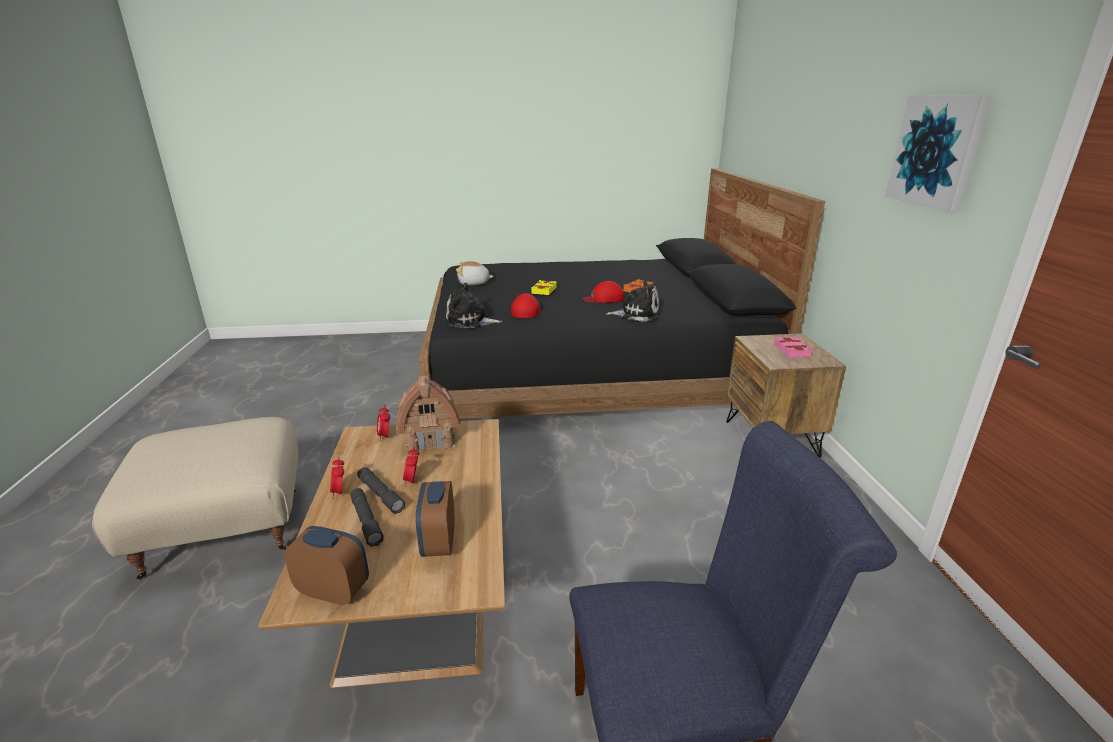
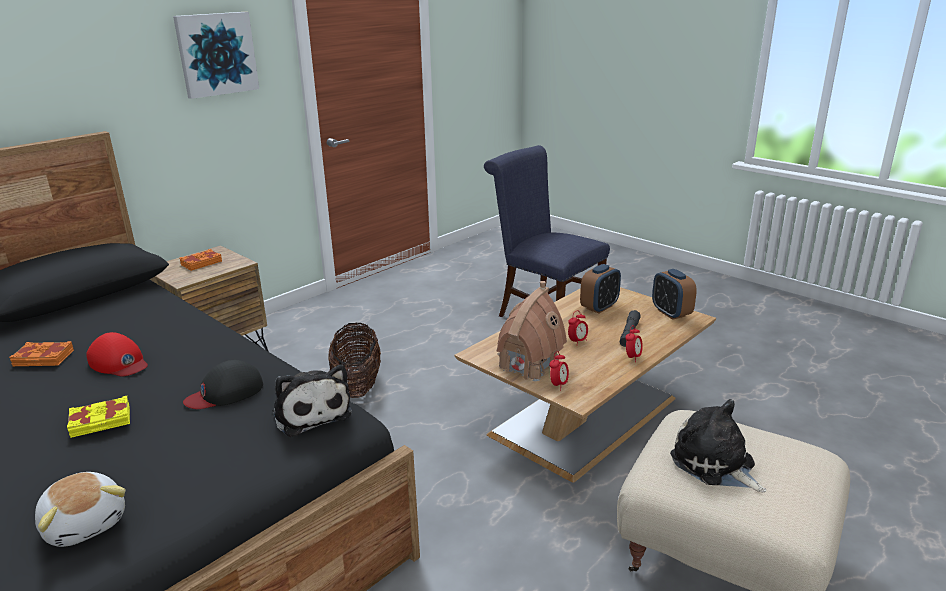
camera: 130 degrees left, 0 degrees up
(380, 495) = (606, 343): grey flashlight -> none
(526, 311) = (225, 392): red cap -> black cap
(636, 314) = (175, 326): plush toy -> plush toy (715, 464)
(640, 483) = (357, 385): none -> basket
(792, 350) = (201, 263): pink book -> orange book

